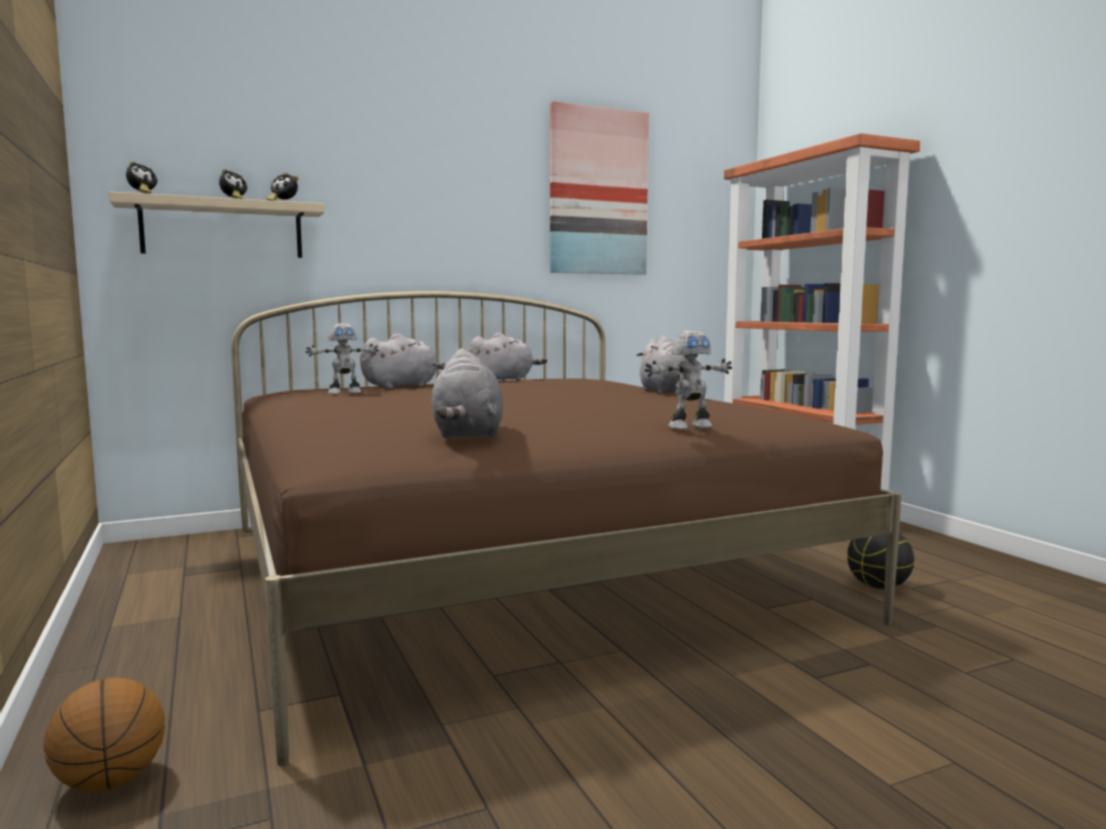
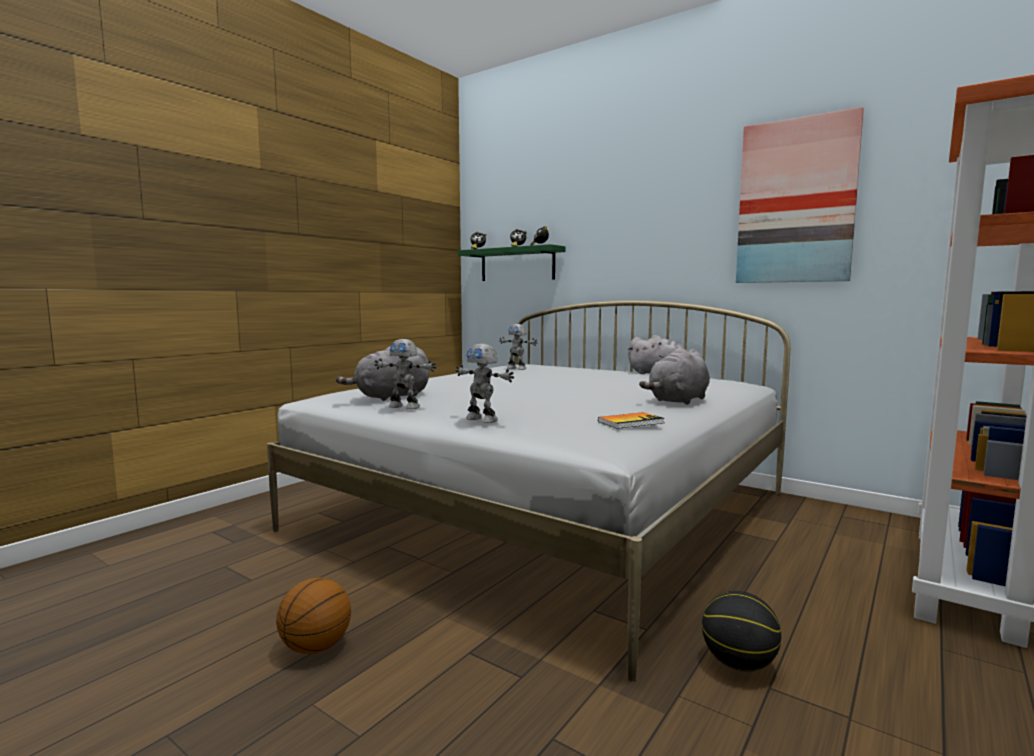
camera: 60 degrees right, 0 degrees up
(110, 782) = (253, 510): basketball -> basketball (315, 647)
(223, 229) = (517, 264): beige shelf -> green shelf
(403, 386) = (568, 369): grey plush toy -> none
(510, 568) = (549, 510): brown bed -> white bed
(558, 436) = (405, 407): none -> toy robot
(760, 406) = (631, 422): none -> book

